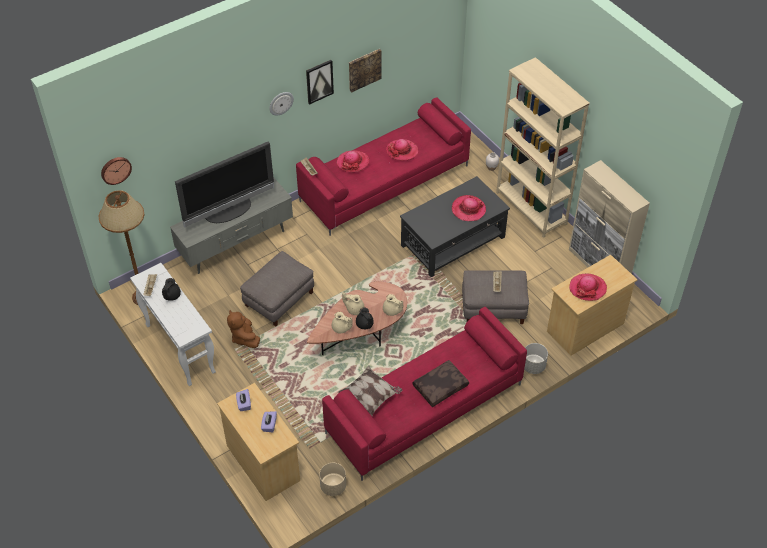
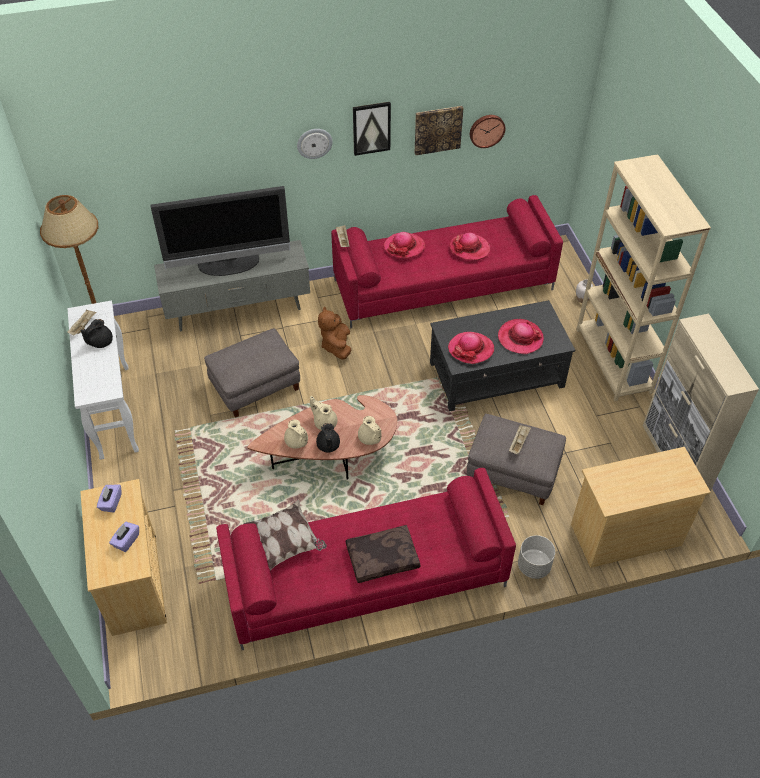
camera: 20 degrees right, 0 degrees up
(115, 169) = (75, 170): wall clock -> wall clock (486, 130)
(244, 337) = (192, 420): brown plush toy -> brown plush toy (336, 346)
(333, 486) = (203, 645): beige planter -> none
(587, 288) = (633, 484): hat -> hat (471, 349)

